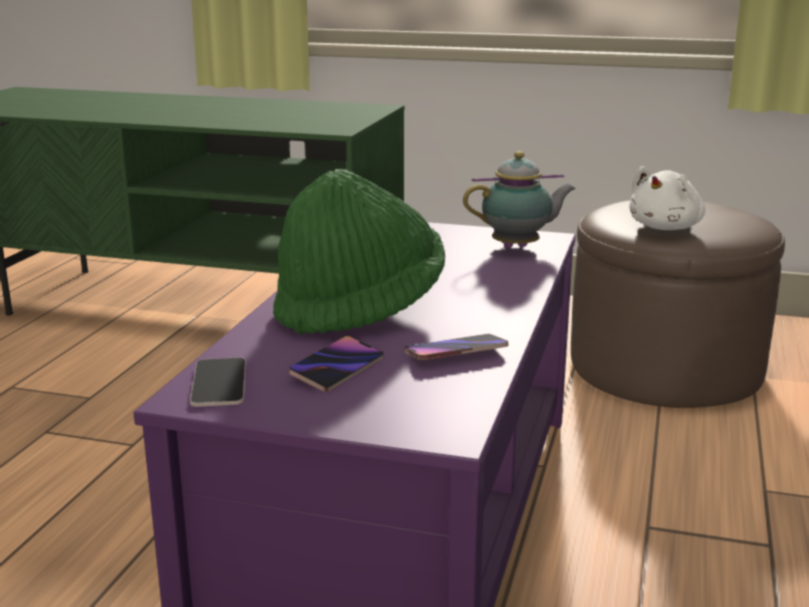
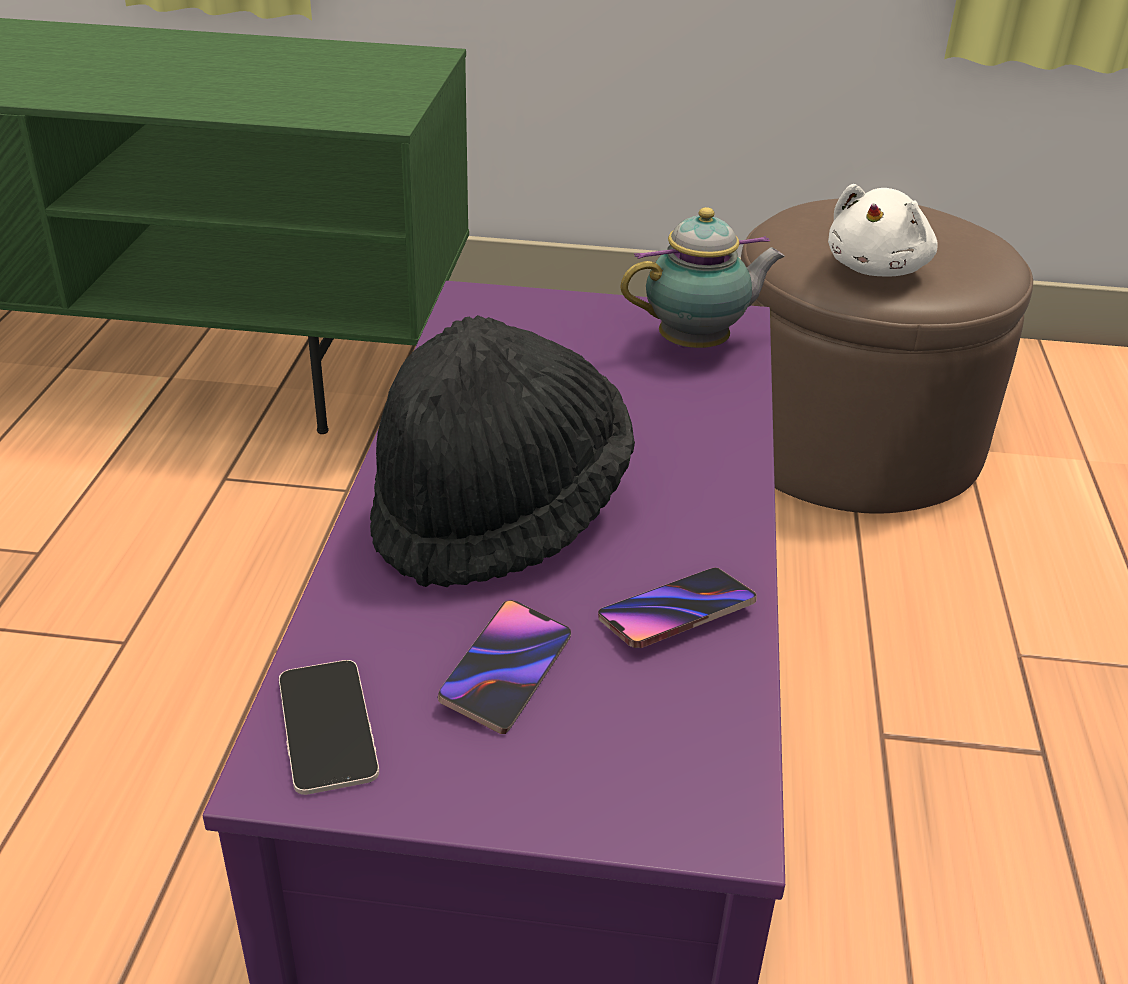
camera: 10 degrees left, 15 degrees up
(359, 308) = (500, 512): green hat -> black hat

